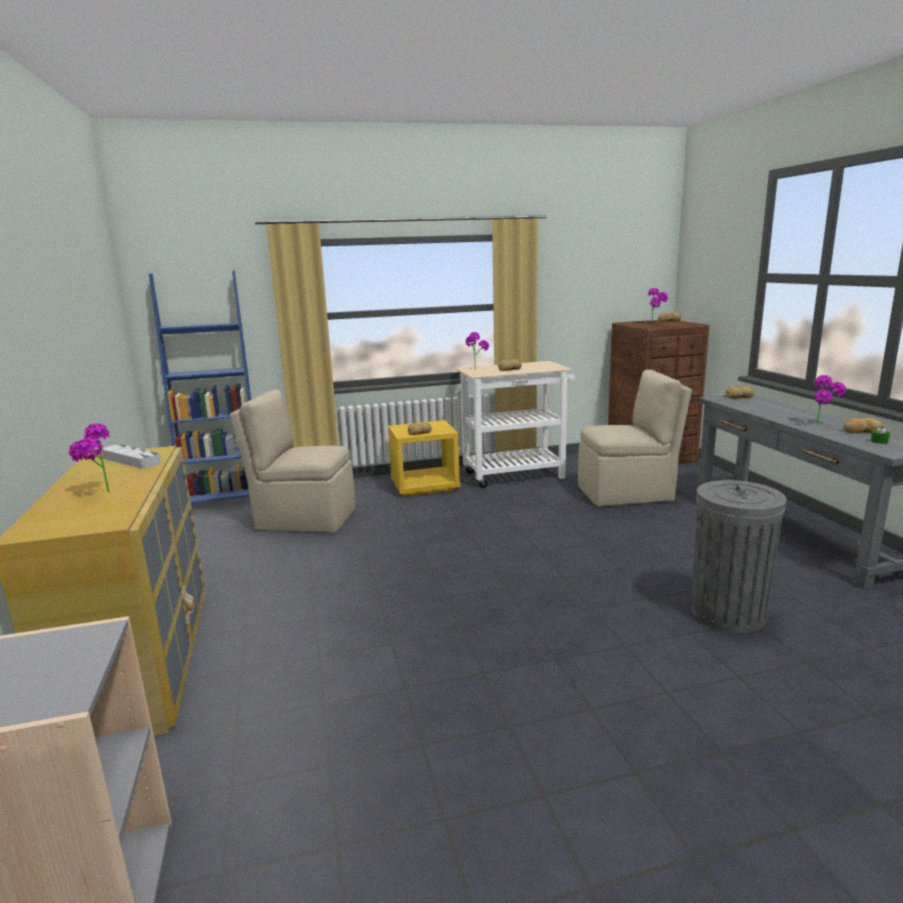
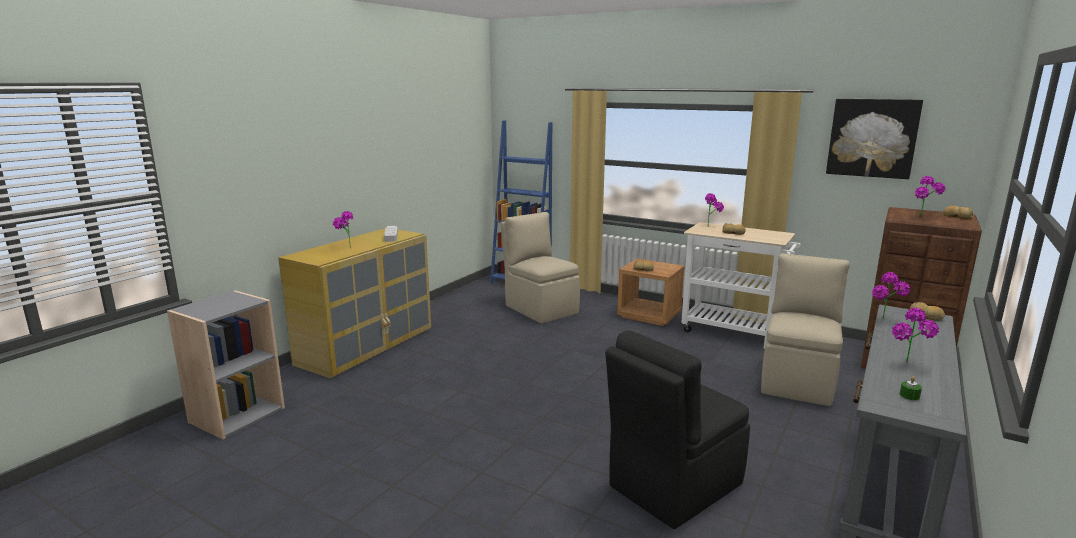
camera: 45 degrees right, 0 degrees up
(425, 485) = (649, 315): yellow nightstand -> brown nightstand
(591, 261) = (872, 138): none -> picture
(627, 493) = (797, 381): beige chair -> beige chair turned 105 degrees counterclockwise
(727, 613) = (673, 486): grey trash can -> black chair
(733, 405) = (885, 320): none -> potted plant
(861, 431) = (928, 383): bread -> none

